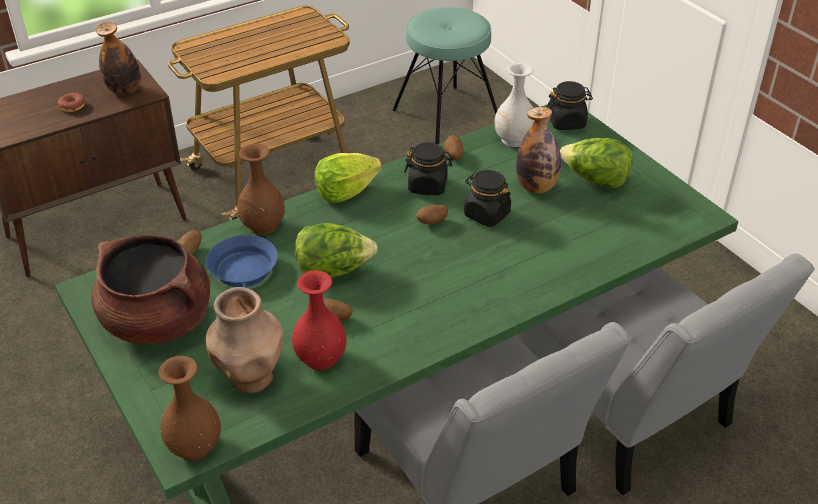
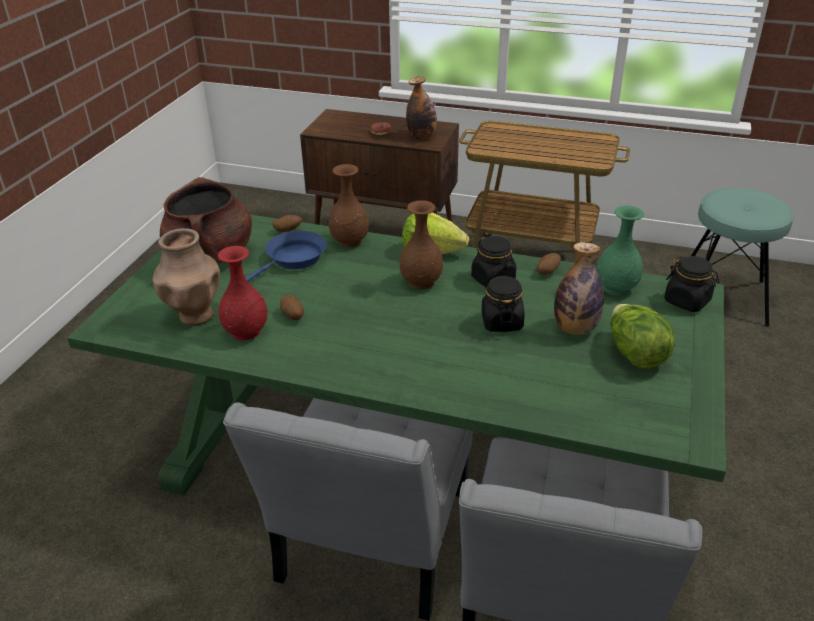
camera: 50 degrees right, 5 degrees down
(195, 446) = (114, 327): brown vase -> brown vase (422, 282)
(333, 270) = (342, 290): lettuce -> none
(432, 222) = (453, 303): potato -> none
(514, 139) = (616, 288): white vase -> green vase

